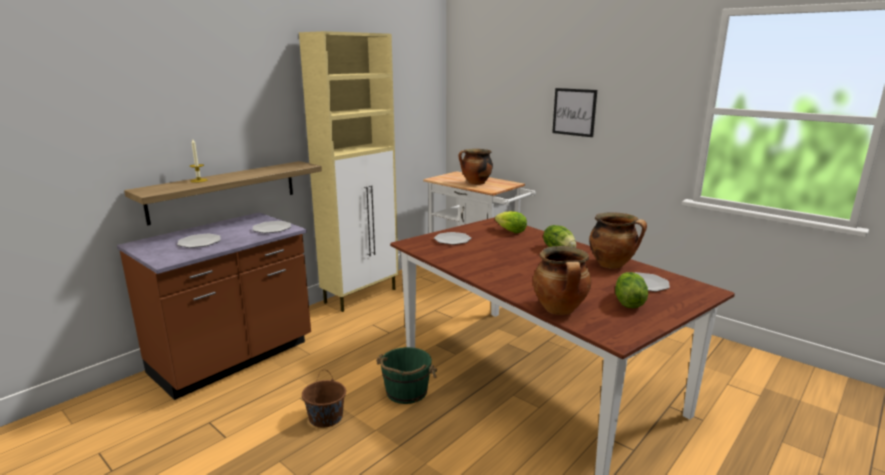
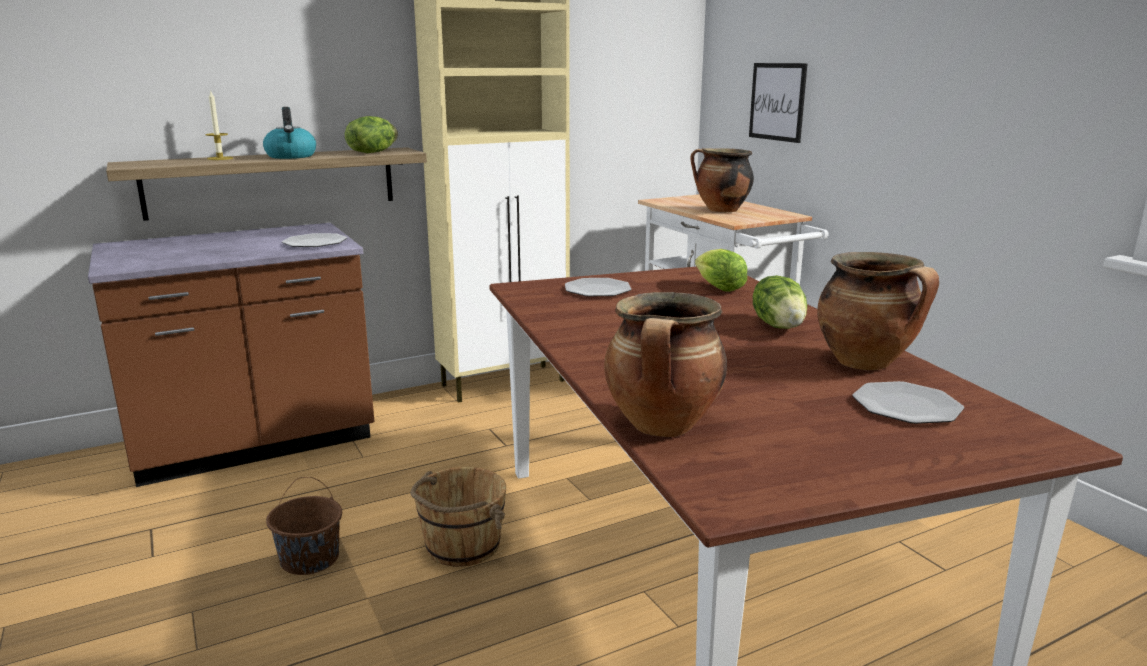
camera: 20 degrees right, 0 degrees up
(199, 242) = (194, 250): plate -> none
(243, 175) = (291, 156): none -> kettle
(406, 392) = (461, 546): green bucket -> brown bucket
(574, 112) = (905, 75): picture -> picture (777, 102)
(628, 302) = (827, 436): lettuce -> lettuce (372, 152)

